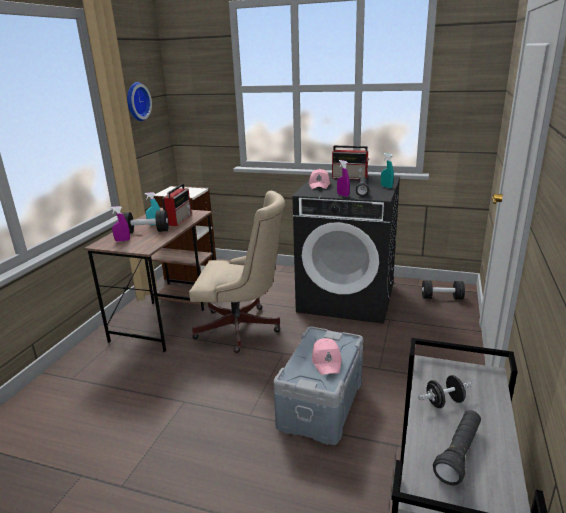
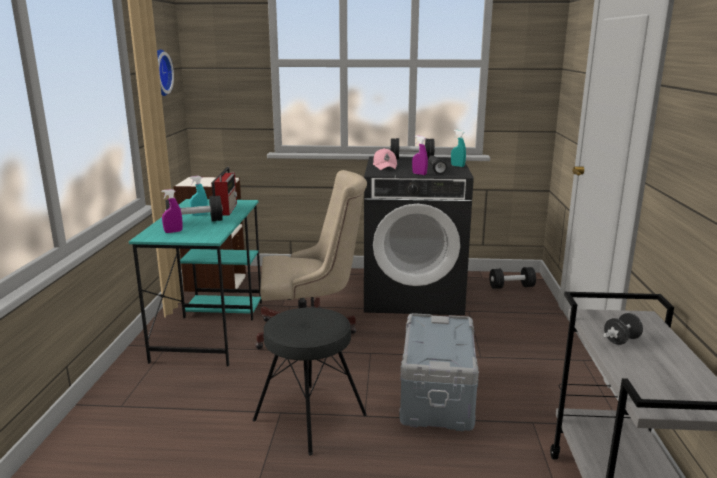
camera: 15 degrees left, 5 degrees down
(167, 316) = (211, 329): brown desk -> turquoise desk
(205, 410) = (310, 417): none -> black stool
(327, 361) = (447, 342): pink cap -> none
(350, 177) = (411, 159): radio -> black dumbbell
(458, 454) = (660, 374): black flashlight -> none

